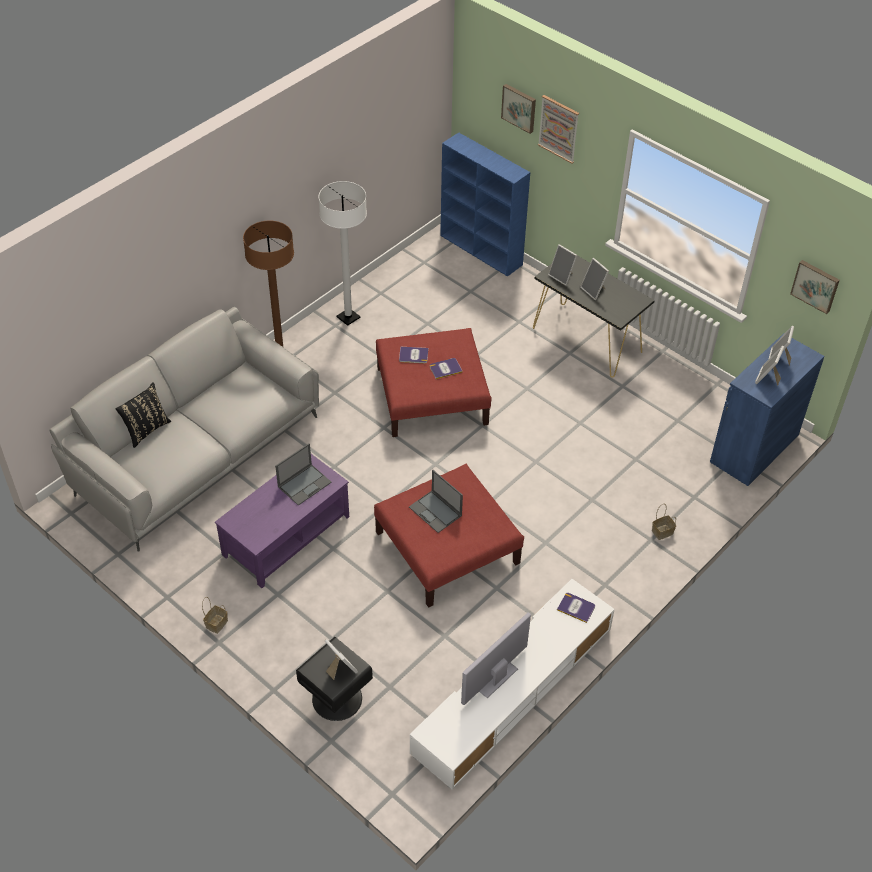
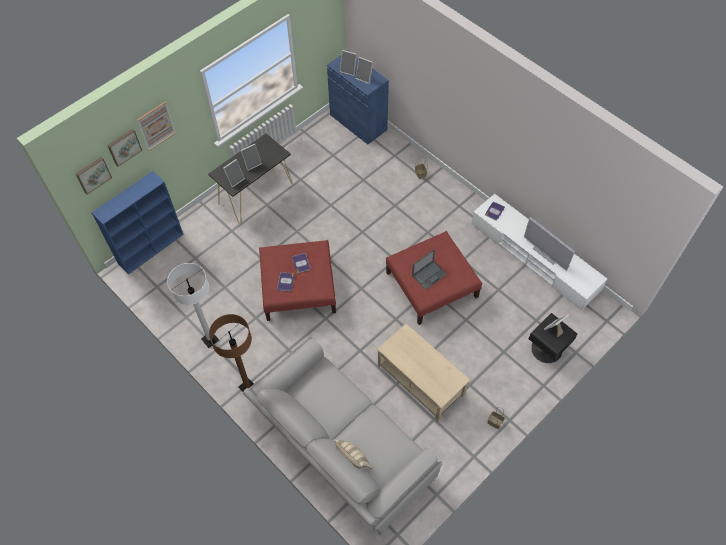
camera: 85 degrees left, 10 degrees up
(146, 430) = (353, 461): black pillow -> beige pillow
(286, 535) = (420, 380): purple coffee table -> beige coffee table
(305, 484) = (408, 350): laptop -> none
(815, 285) = (326, 26): picture -> picture (93, 174)

